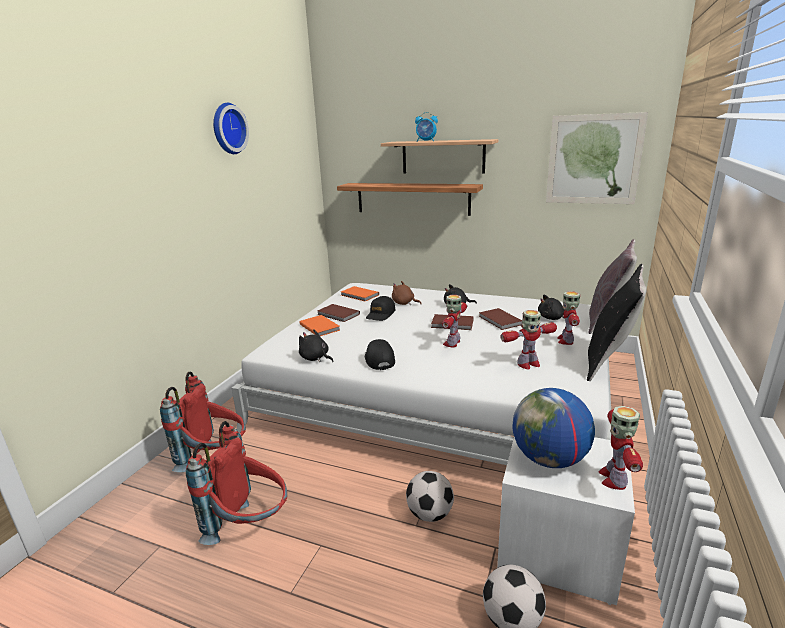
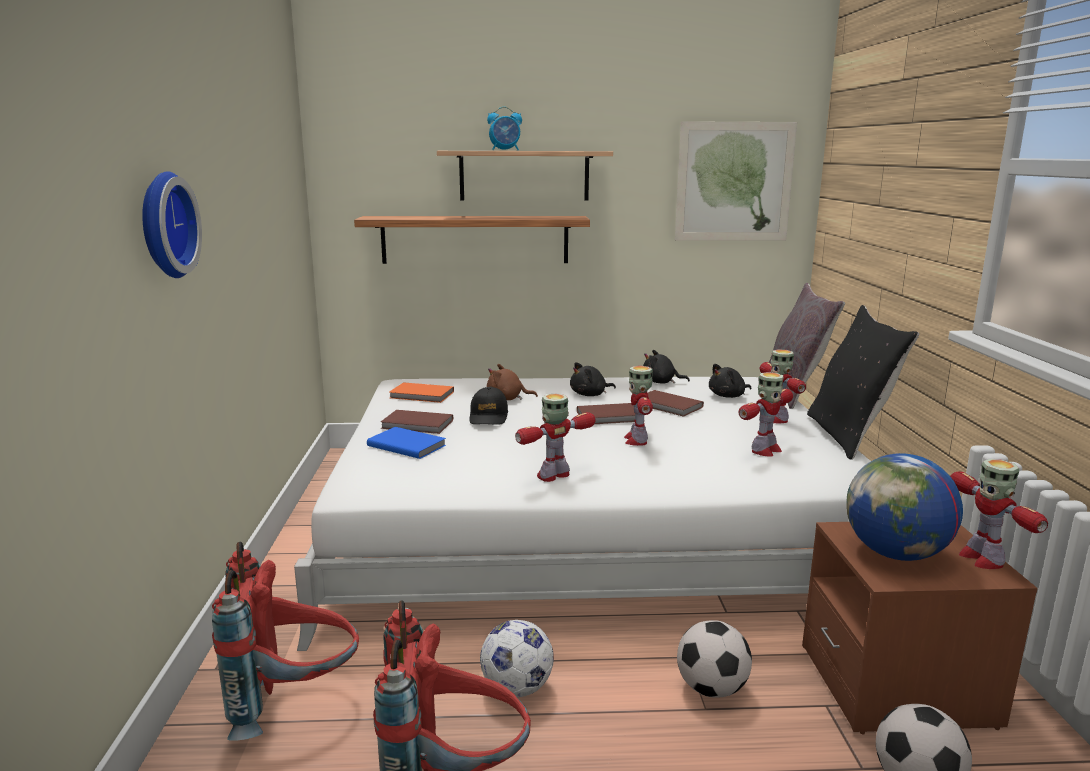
camera: 25 degrees left, 5 degrees down
(227, 129) = (222, 107): wall clock -> wall clock (163, 225)
(315, 358) = (450, 488): black plush toy -> black plush toy (661, 382)
(320, 327) = (407, 445): orange book -> blue book
(322, 481) = (517, 688): none -> football
(379, 359) = (554, 475): black cap -> toy robot
(558, 549) = (897, 686): white nightstand -> brown nightstand

